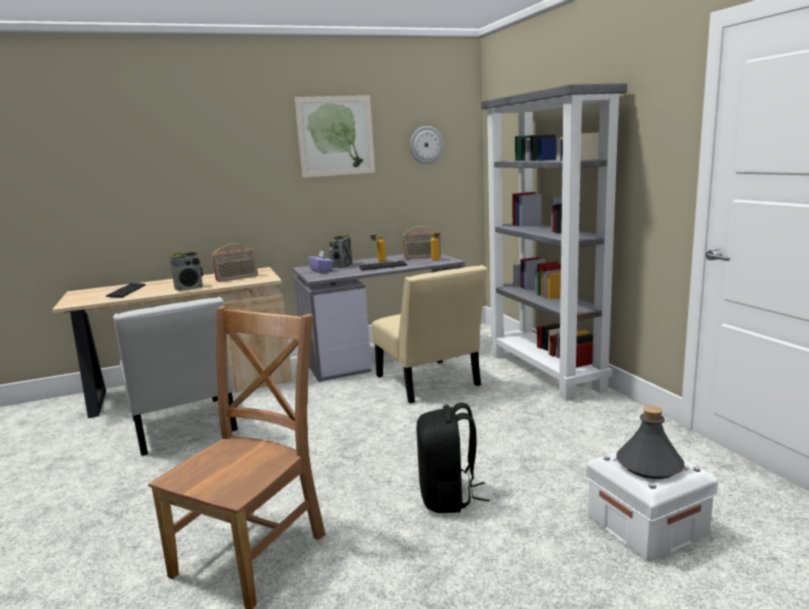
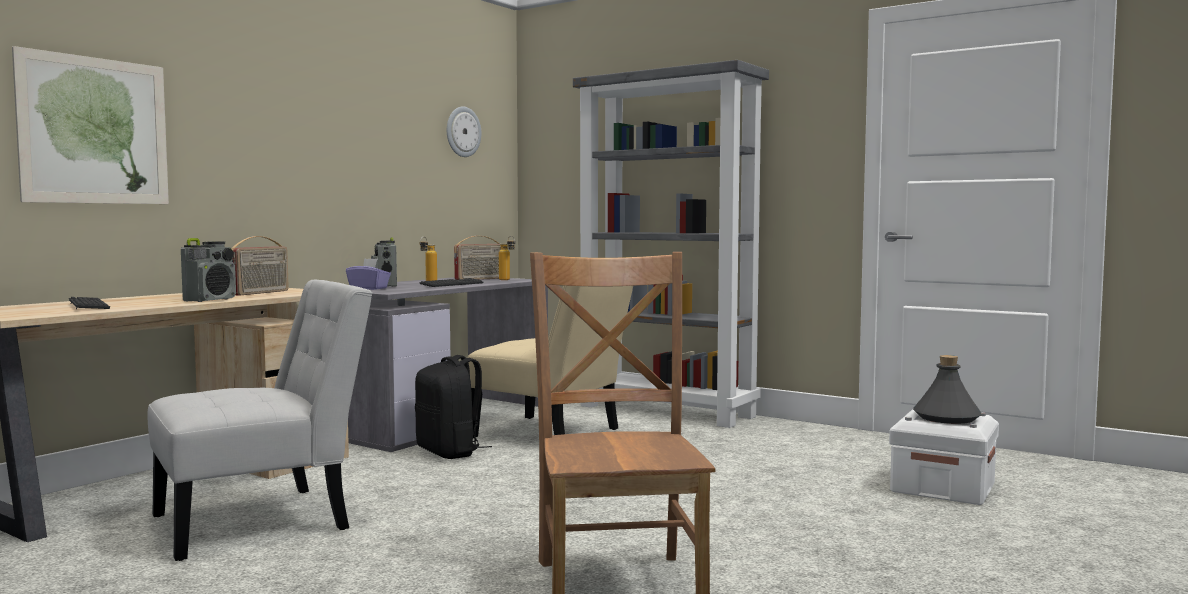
camera: 35 degrees left, 10 degrees down
(184, 428) = (263, 520): white chair -> white chair turned 60 degrees counterclockwise
(336, 136) = (364, 101): picture -> picture (95, 131)
(448, 497) = (748, 505): black backpack -> black backpack (450, 452)

